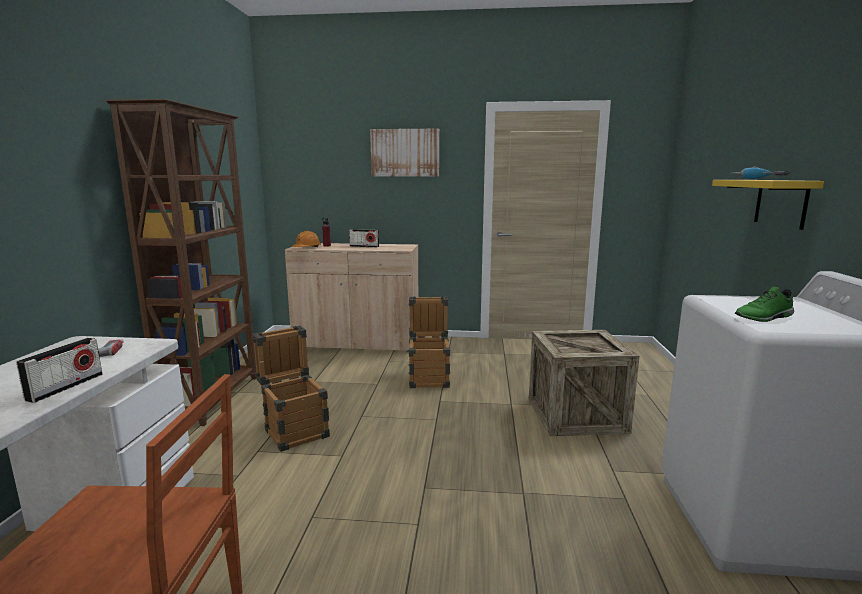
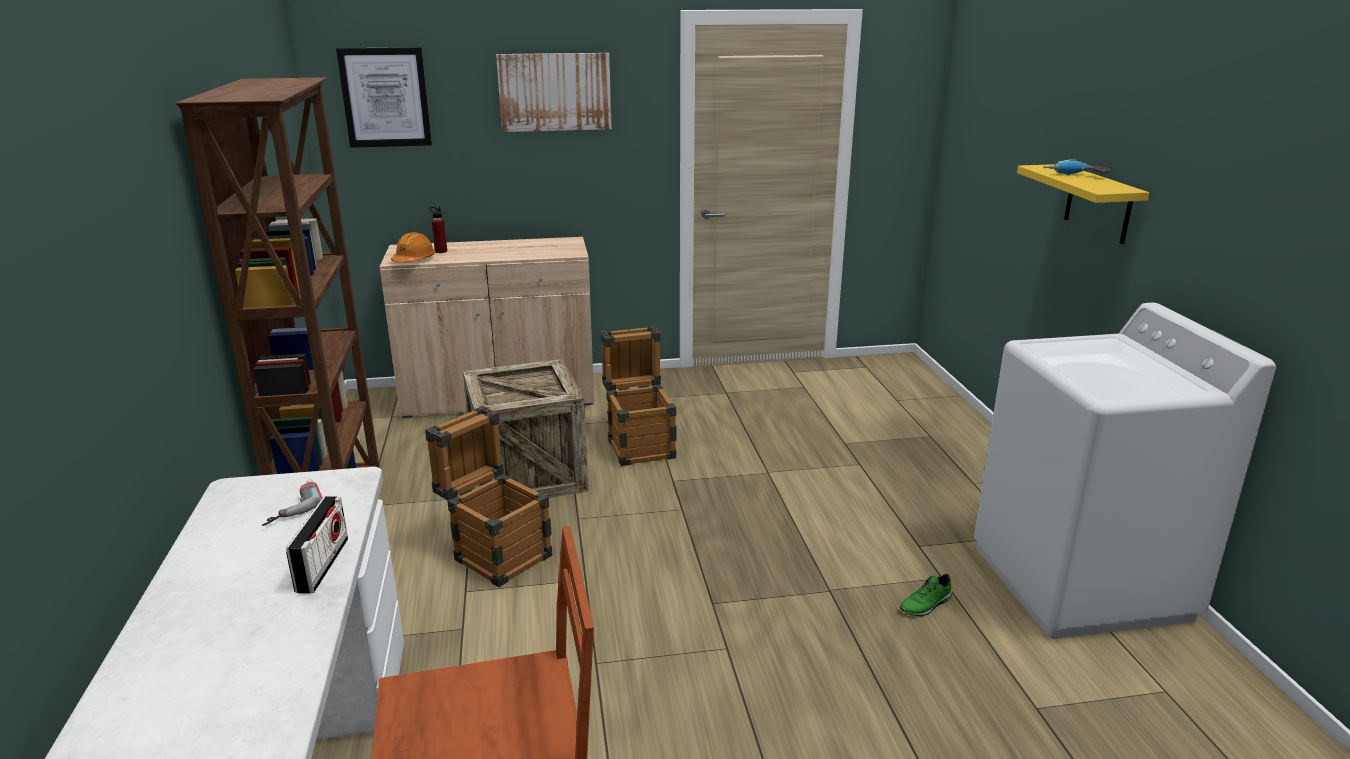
camera: 15 degrees left, 10 degrees up
(306, 154) = (385, 97): none -> picture
(364, 246) = (504, 249): radio -> none
(576, 415) = (854, 478): crate -> crate (528, 475)
(764, 318) = (1099, 376): green shoe -> green shoe (926, 605)

